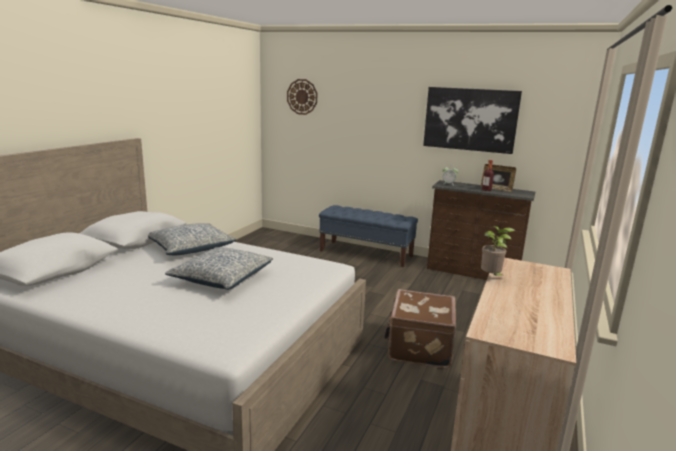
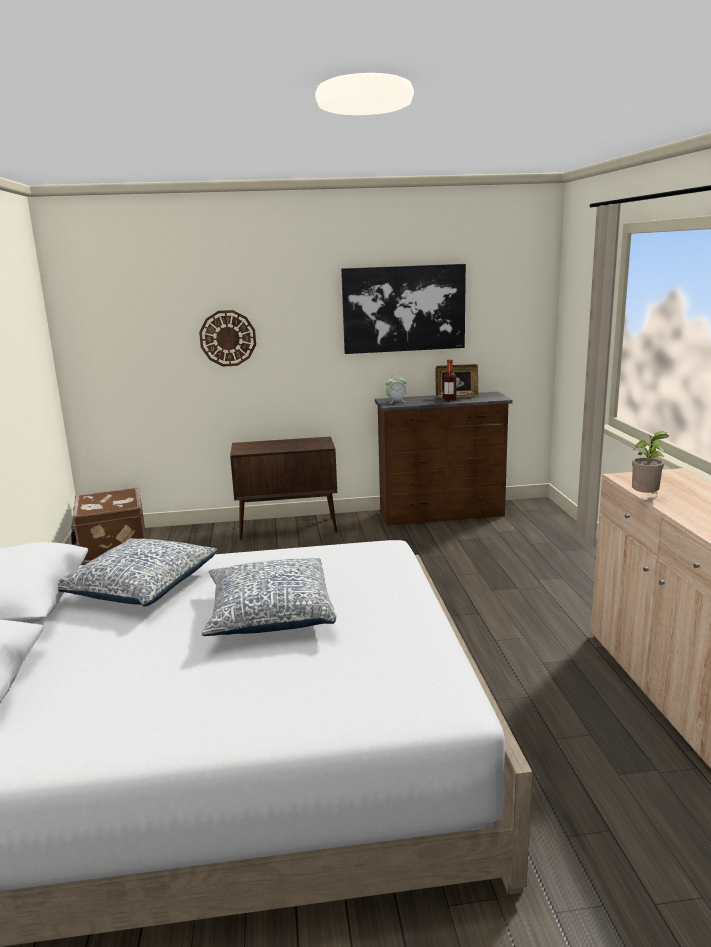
camera: 30 degrees left, 0 degrees up
(302, 97) = (131, 302): wall clock -> wall clock (228, 338)
(366, 253) = (289, 528): blue bench -> brown cabinet
(418, 347) = (494, 625): brown suitcase -> brown suitcase (112, 546)

